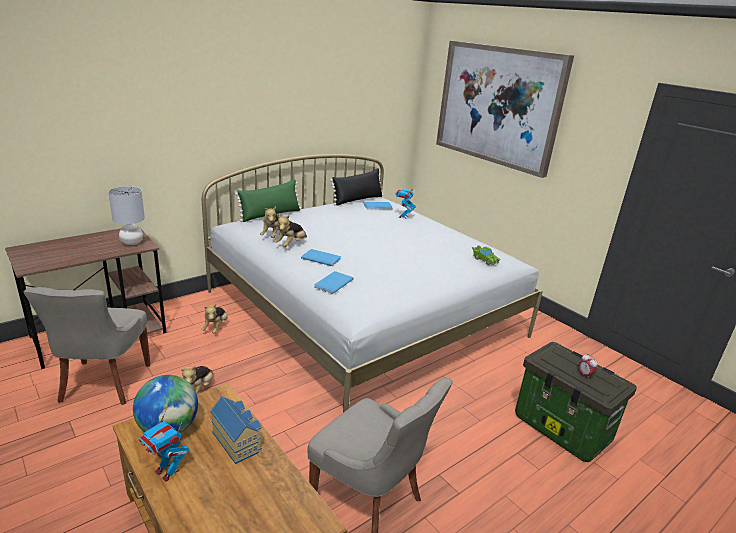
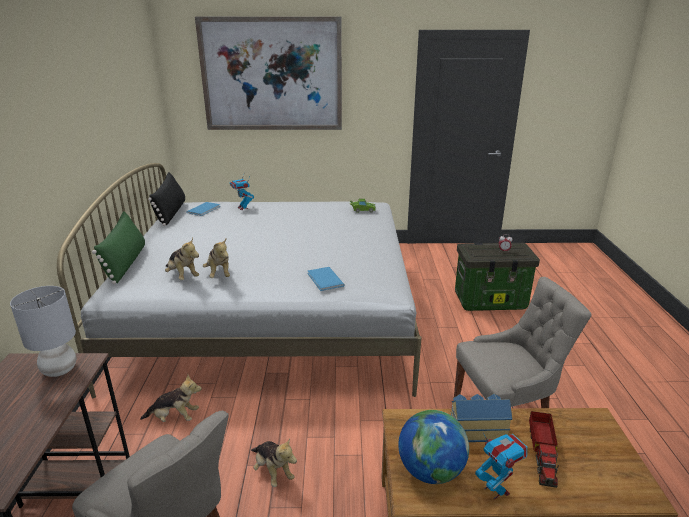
camera: 50 degrees left, 0 degrees up
(167, 472) = (496, 490): toy robot -> toy robot turned 105 degrees counterclockwise
(216, 327) = (174, 418): plush toy -> plush toy turned 45 degrees counterclockwise
(233, 491) = (542, 453): none -> toy truck
(321, 258) = (269, 269): blue book -> none

